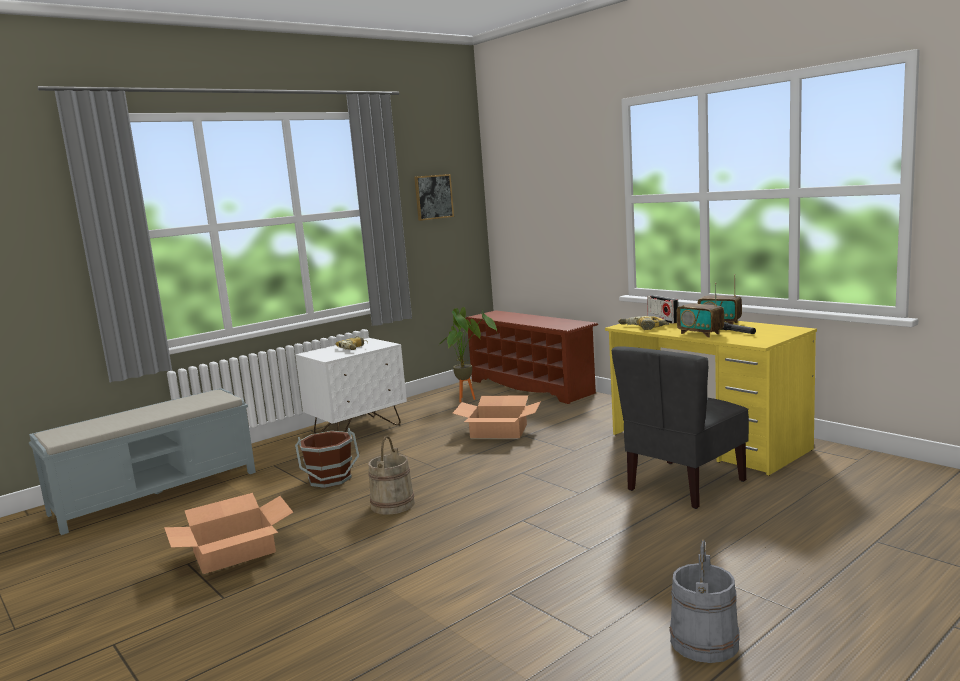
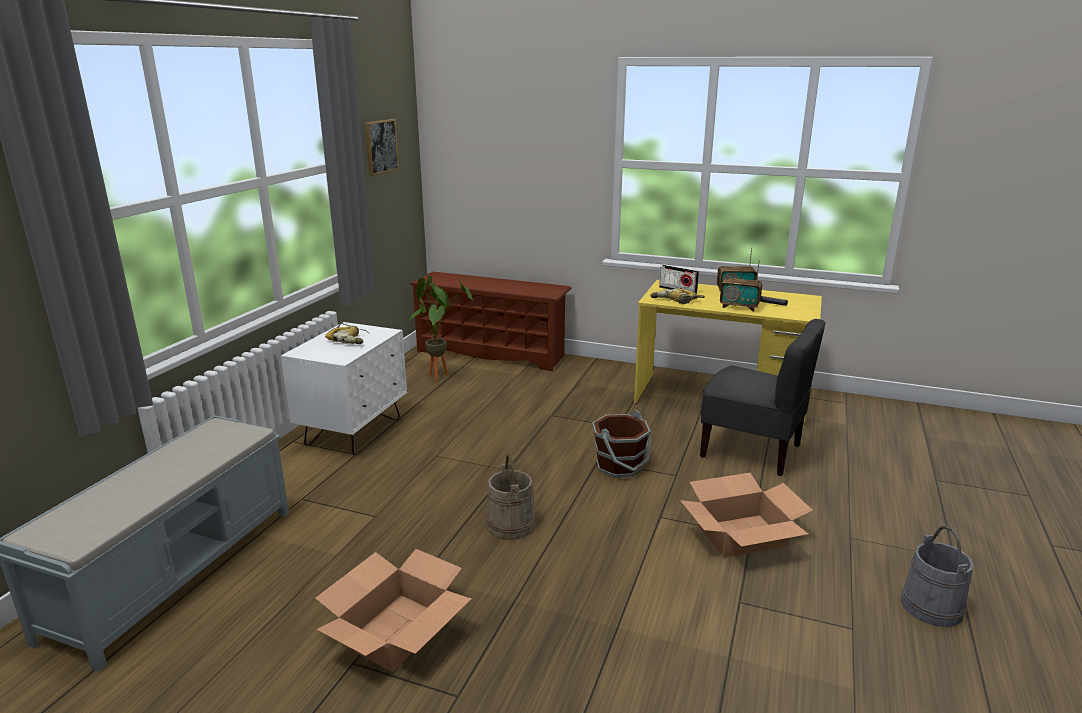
camera: 30 degrees left, 10 degrees up
(330, 479) = (399, 505): brown bucket -> brown bucket (620, 466)
(499, 431) = (519, 413): cardboard box -> cardboard box (742, 535)
(684, 485) = (751, 450): grey chair -> grey chair turned 75 degrees counterclockwise

